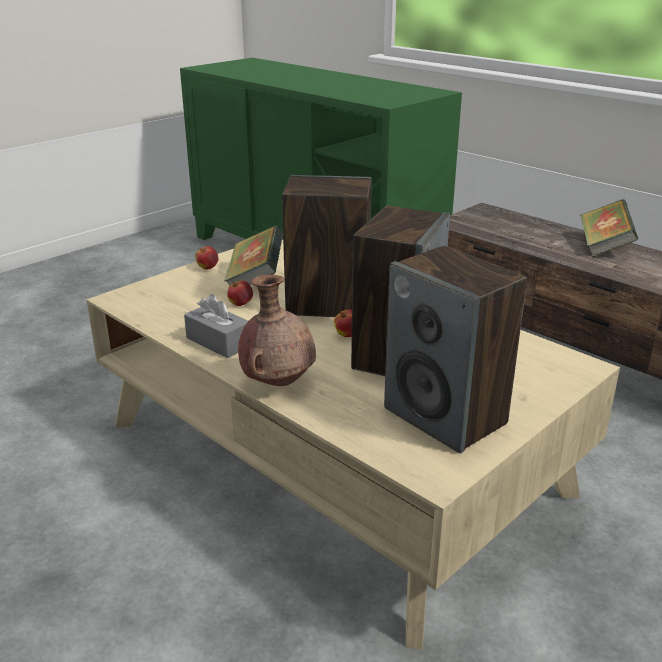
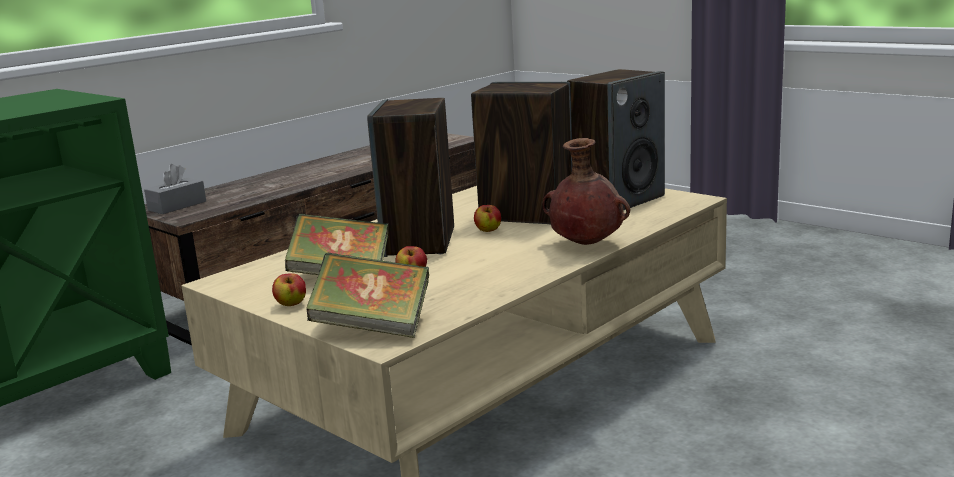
camera: 90 degrees left, 10 degrees down
(219, 342) = (509, 274): grey tissue box -> grey tissue box (177, 206)
(604, 247) = (290, 173): book -> book (373, 327)

